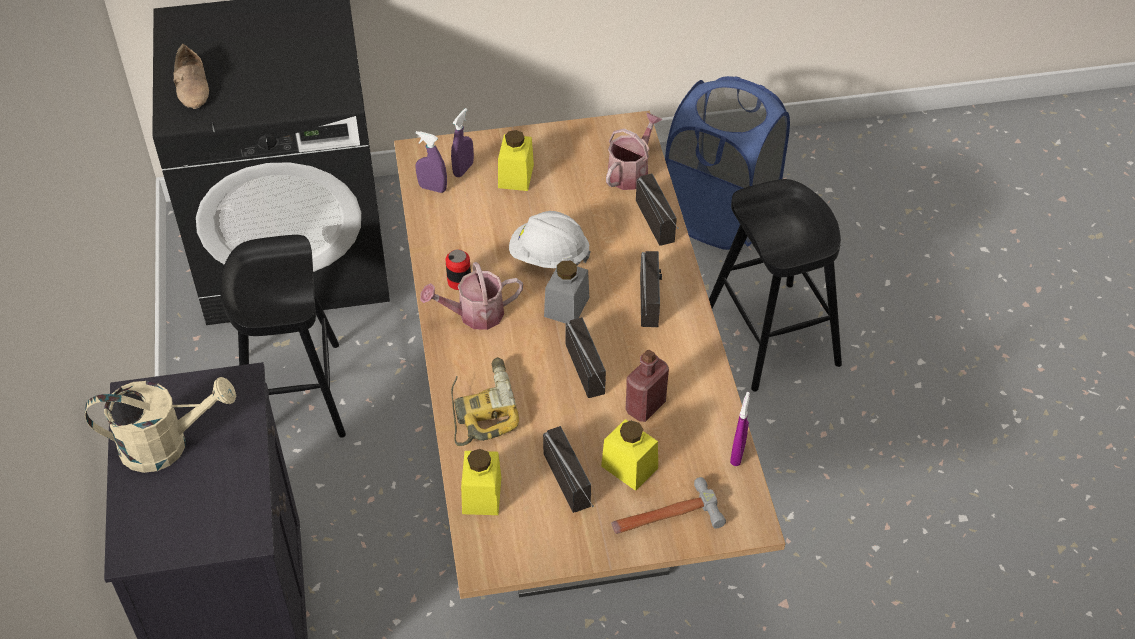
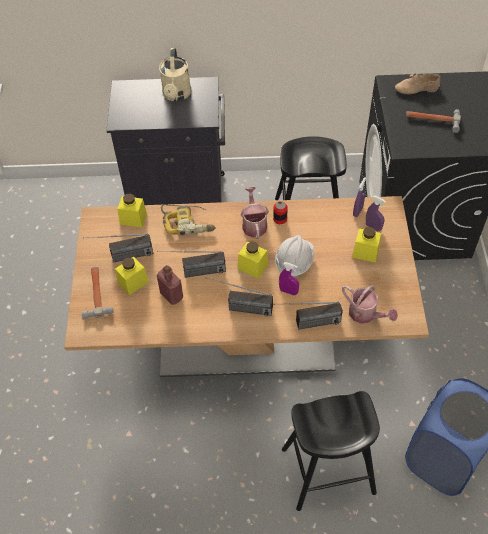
camera: 100 degrees right, 5 degrees up
(272, 68) = (432, 120): none -> hammer
(566, 307) = (252, 267): grey jar -> yellow jar
(737, 454) = (127, 335): purple spray bottle -> purple spray bottle (288, 291)

